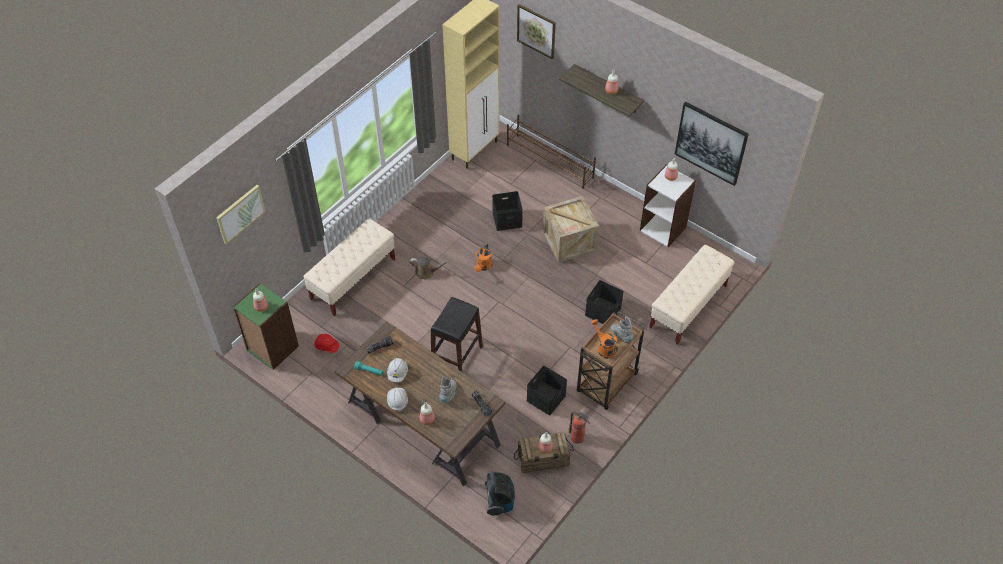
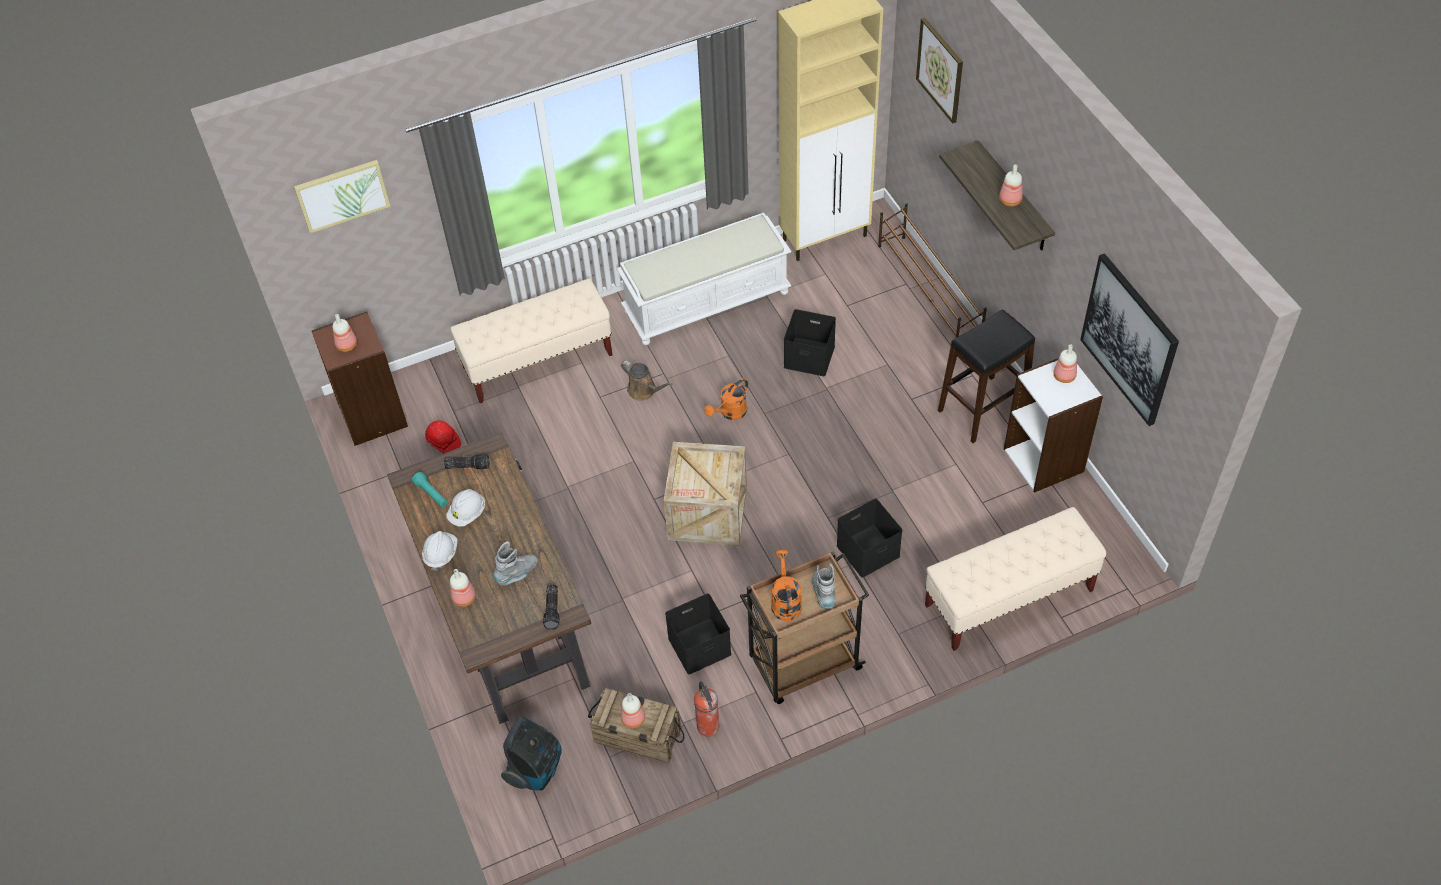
camera: 30 degrees right, 0 degrees up
(272, 348) = (372, 416): green bookcase -> brown bookcase
(430, 209) = (707, 301): none -> white bench
(457, 358) = (608, 532): black stool -> black stool (982, 409)
(569, 241) = (882, 424): crate -> crate (707, 513)

